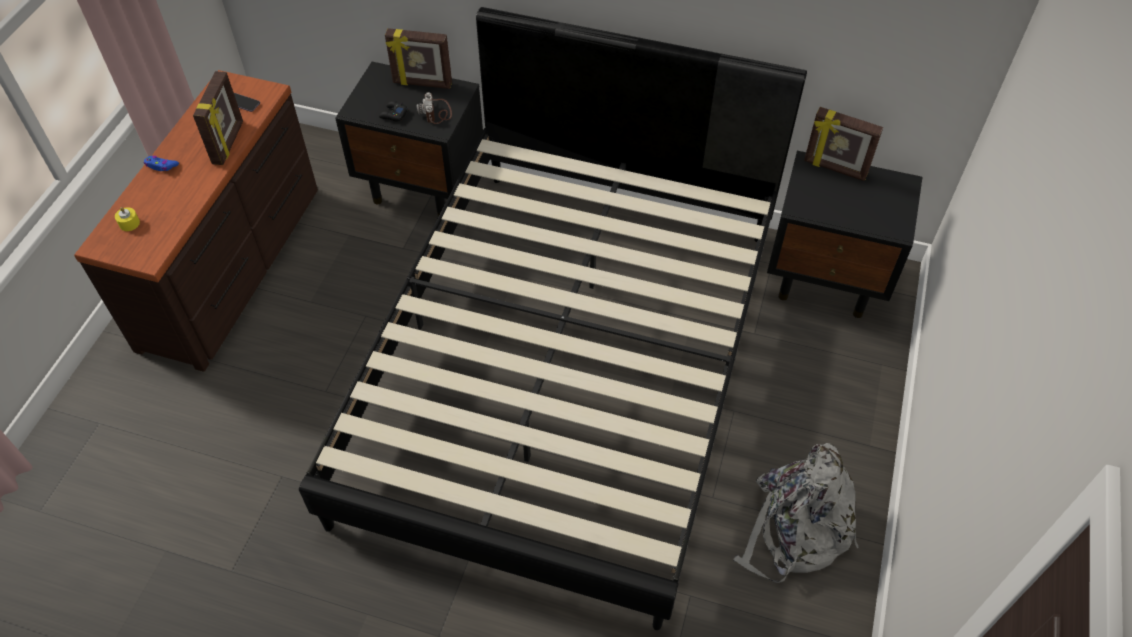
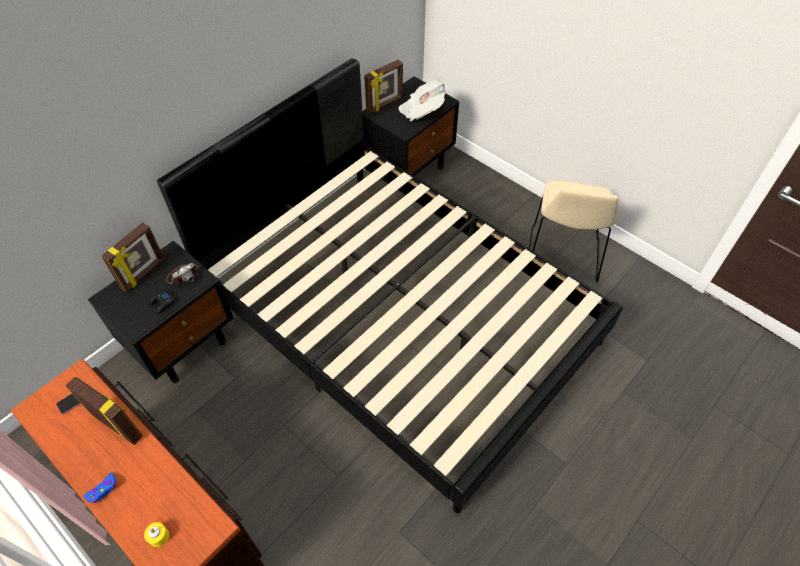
camera: 65 degrees left, 0 degrees up
(436, 112) = (183, 275): camera -> camera turned 60 degrees counterclockwise
(794, 529) = (563, 255): grey backpack -> beige chair
(855, 211) = (422, 110): none -> newspaper

